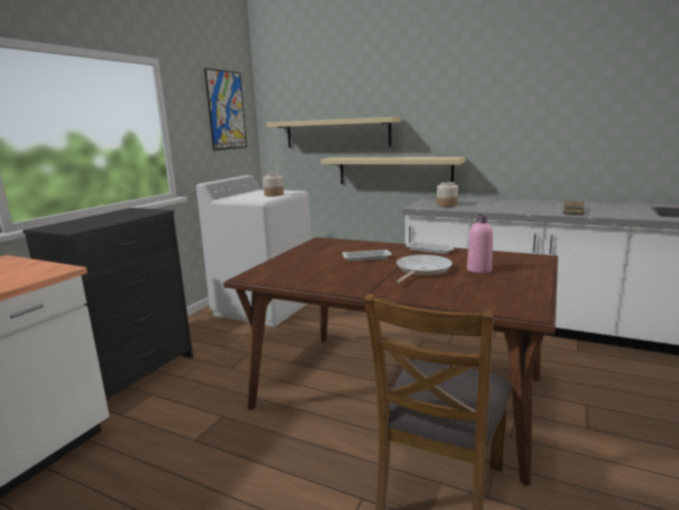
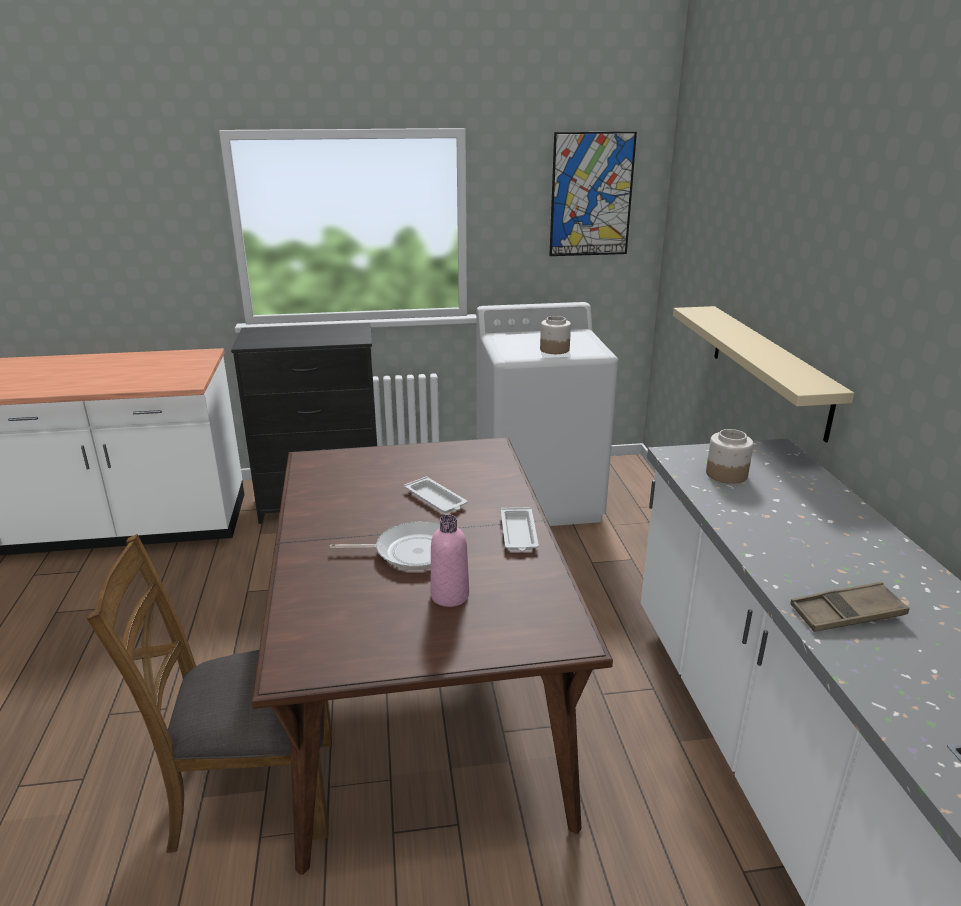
camera: 55 degrees right, 10 degrees up
(337, 133) = (726, 266): beige shelf -> none

